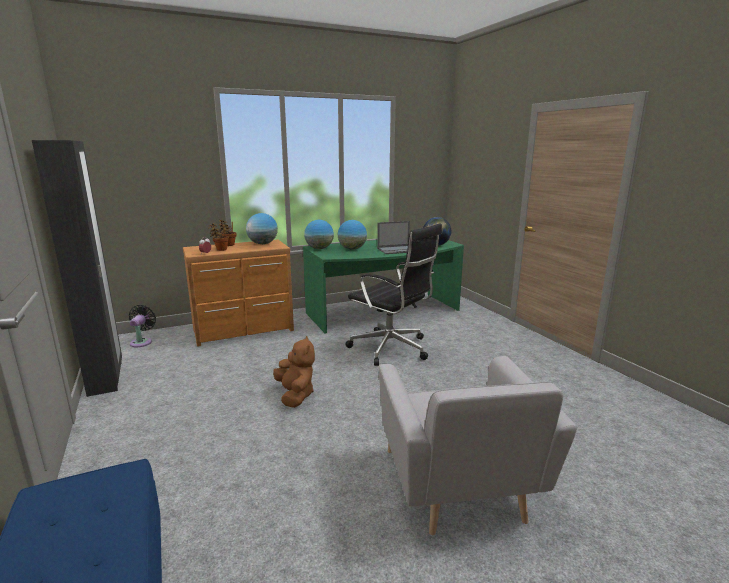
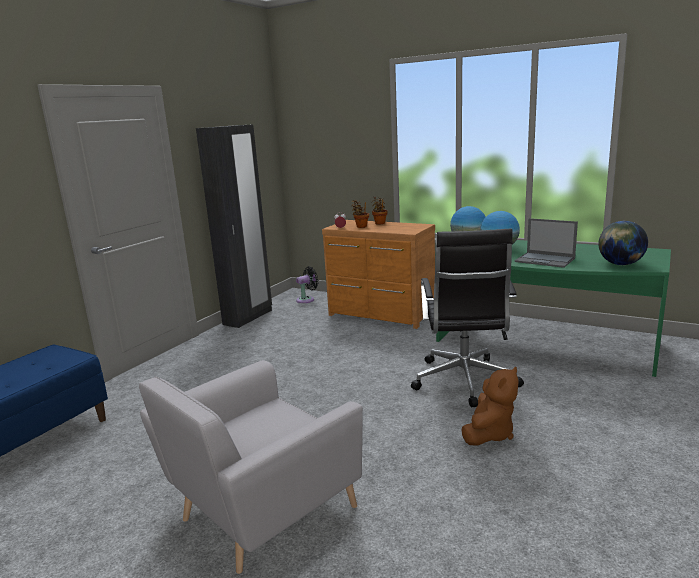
camera: 55 degrees right, 0 degrees up
(263, 244) = (406, 226): globe -> none
(295, 395) = (310, 380): brown plush toy -> brown plush toy (489, 434)

